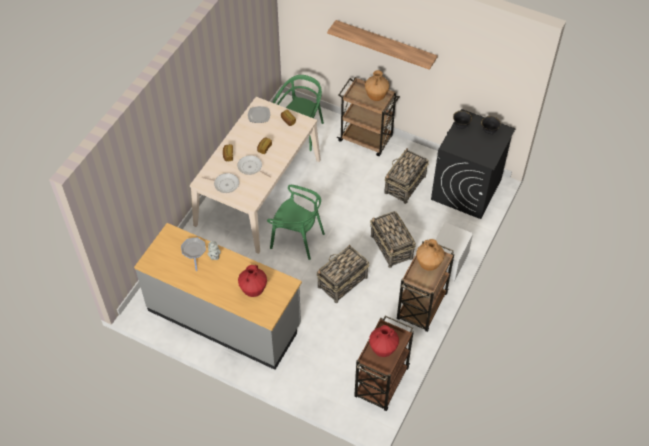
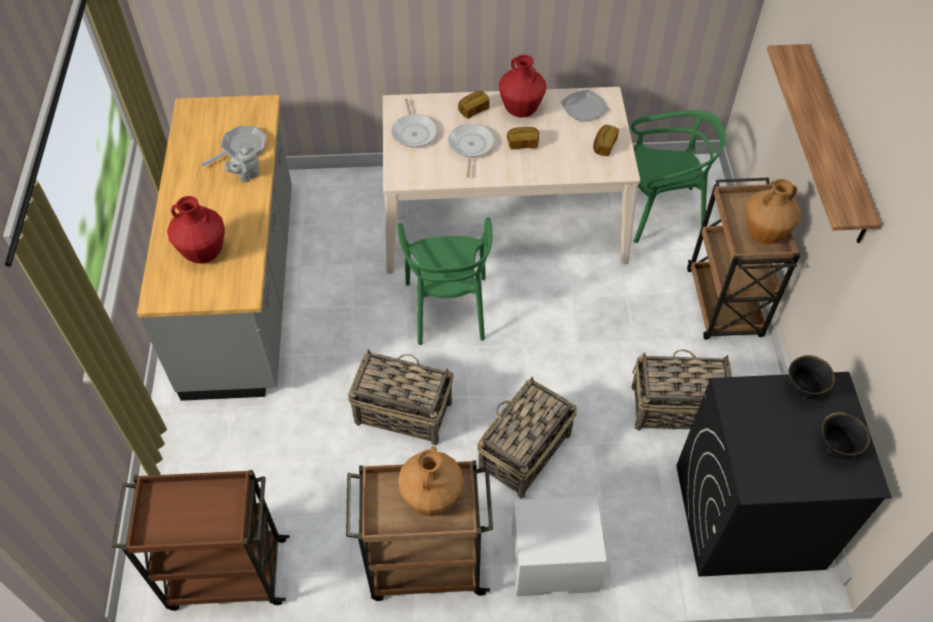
camera: 60 degrees right, 0 degrees up
(382, 350) = (186, 510): red vase -> red vase (520, 110)

